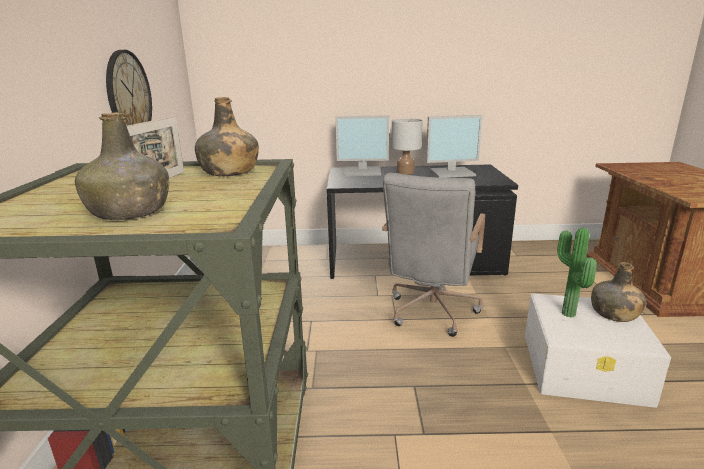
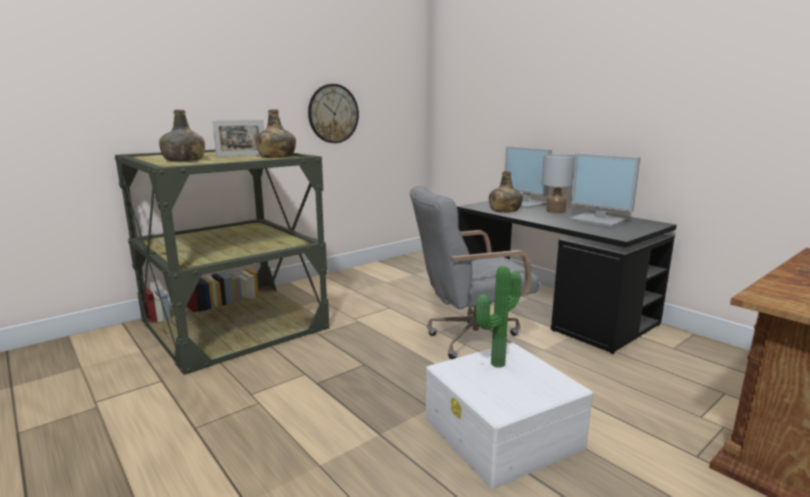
camera: 50 degrees right, 5 degrees down
(614, 314) = (539, 385): green bottle -> green bottle (504, 210)

